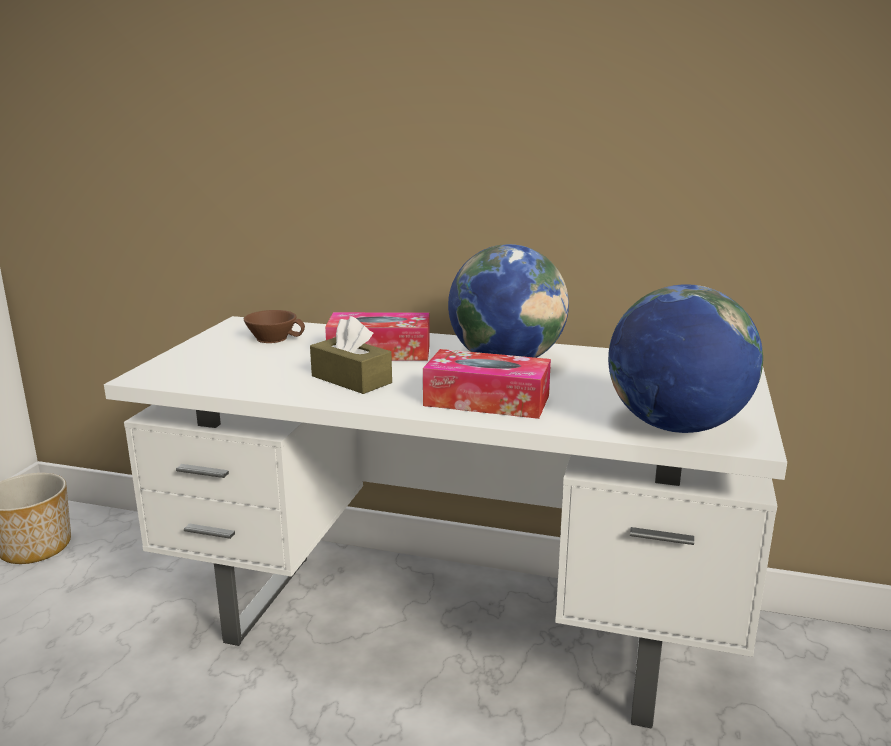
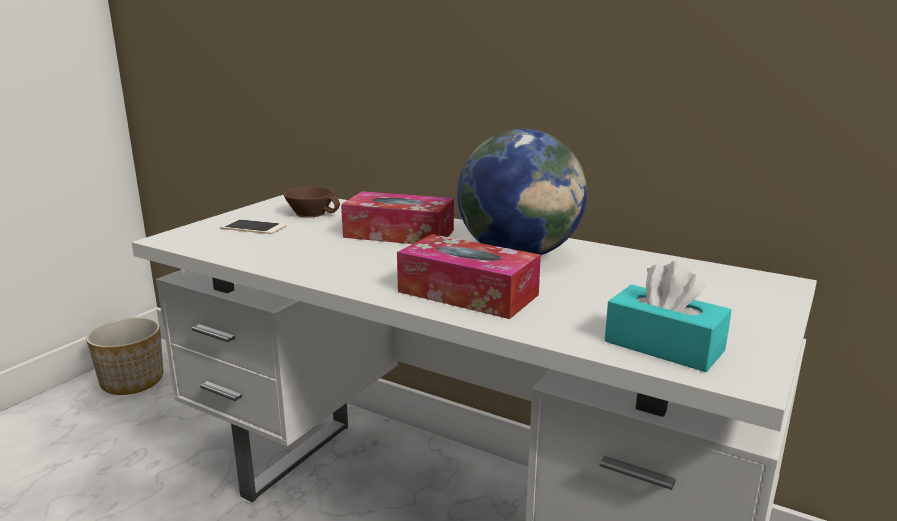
camera: 15 degrees right, 0 degrees up
(224, 358) = (253, 227): none -> phone
(351, 379) = (350, 258): brown tissue box -> none
(676, 426) = (663, 346): globe -> turquoise tissue box

